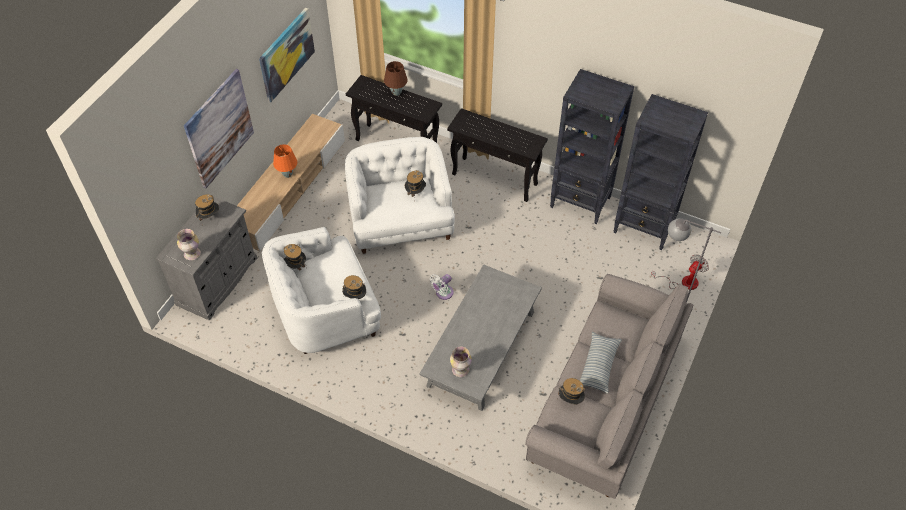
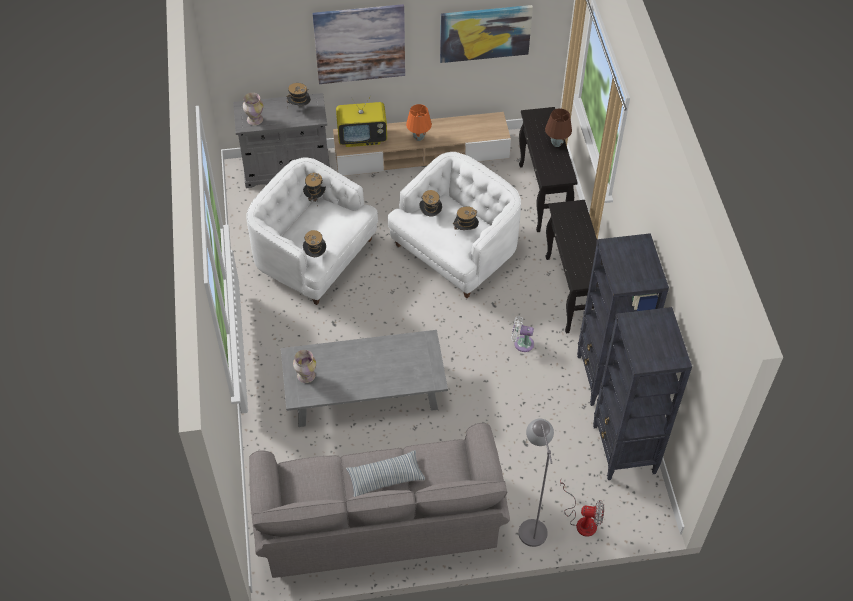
camera: 55 degrees right, 0 degrees up
(252, 208) = (362, 137): none -> television
(443, 293) = (401, 328): white fan -> white fan (521, 343)
(570, 400) = (328, 473): hat -> hat (430, 215)

